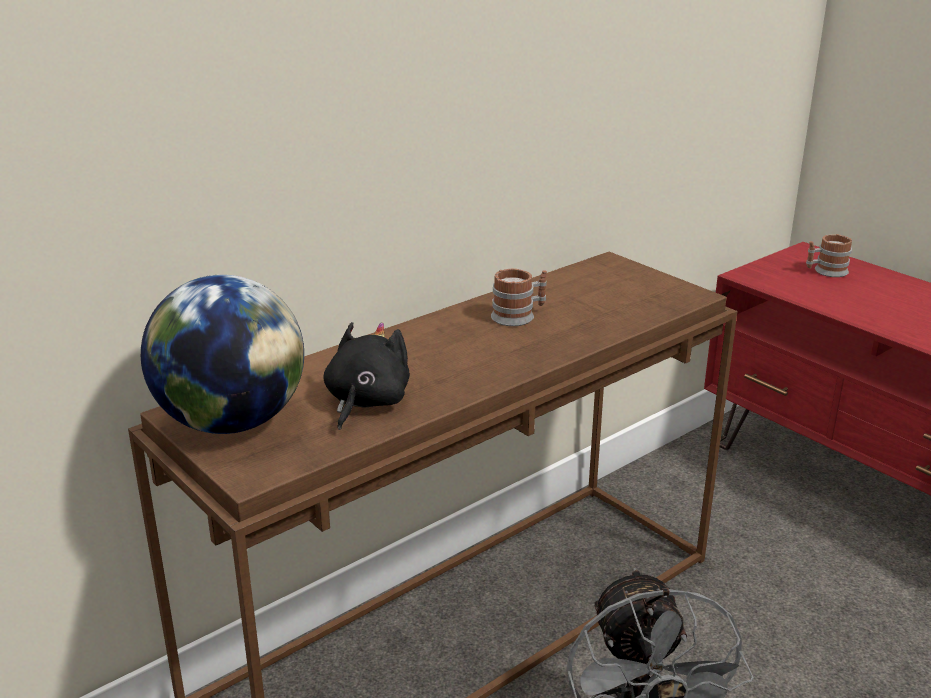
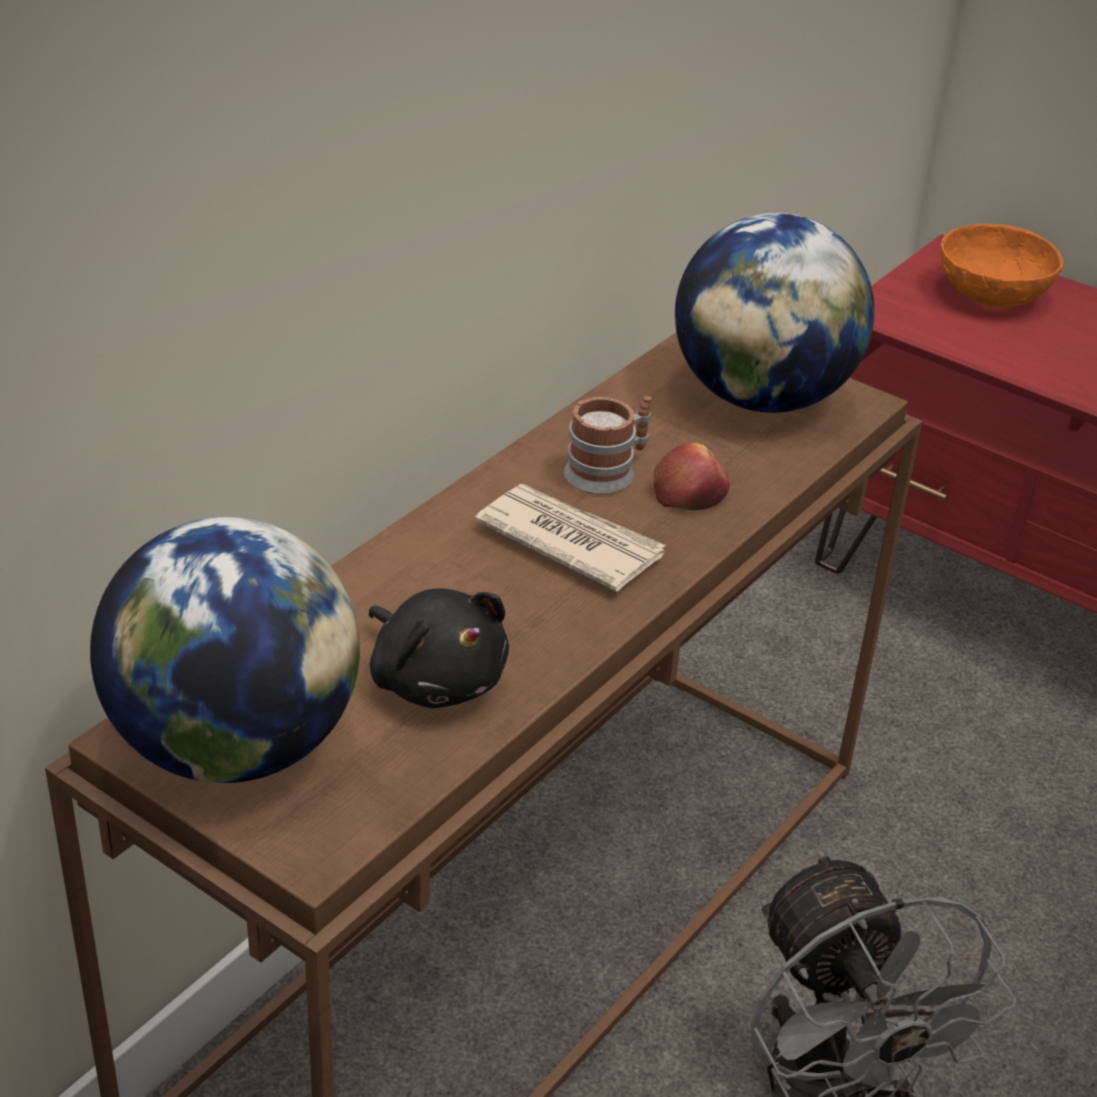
camera: 15 degrees left, 10 degrees up
(365, 402) = (435, 679): black plush toy -> black plush toy turned 135 degrees clockwise
(479, 346) = (569, 541): none -> newspaper
(565, 329) = (690, 492): none -> apple
(631, 289) = (761, 397): none -> globe
(825, 271) = (991, 295): mug -> orange bowl

